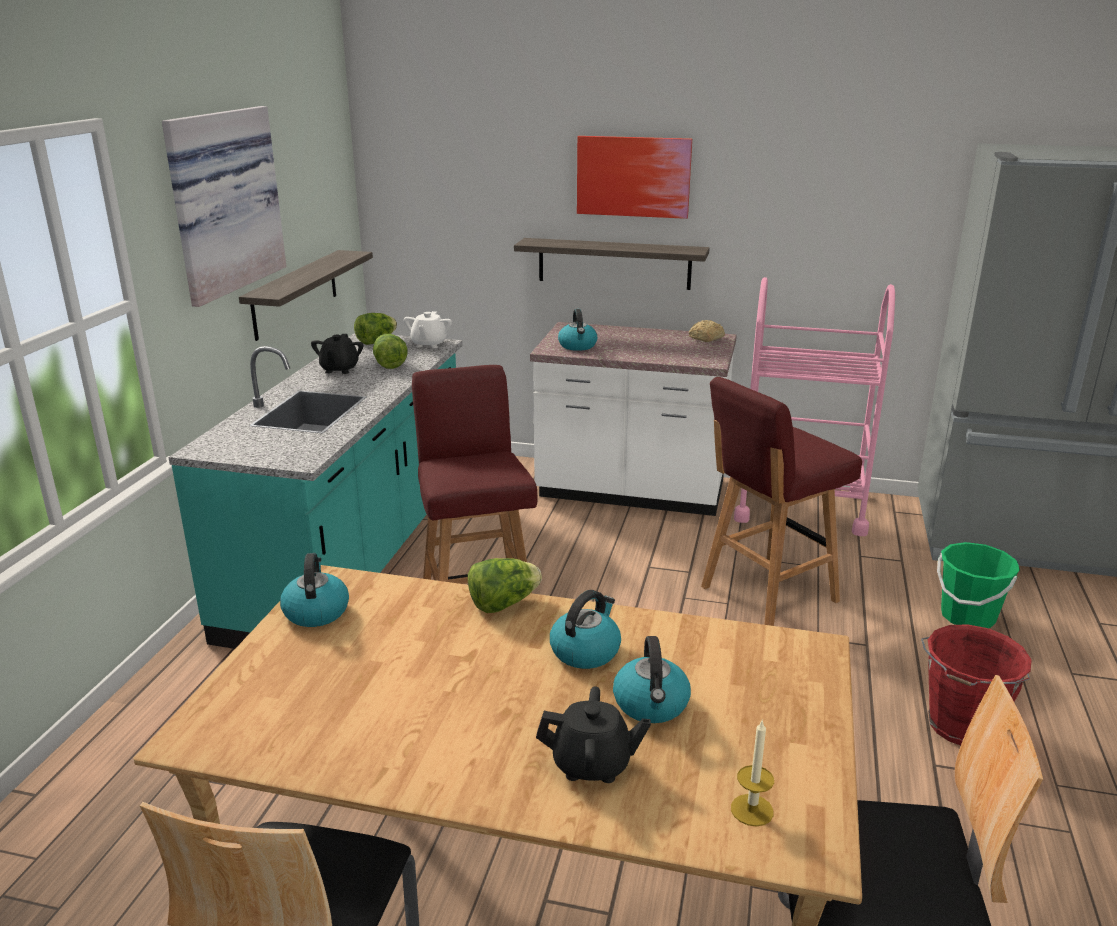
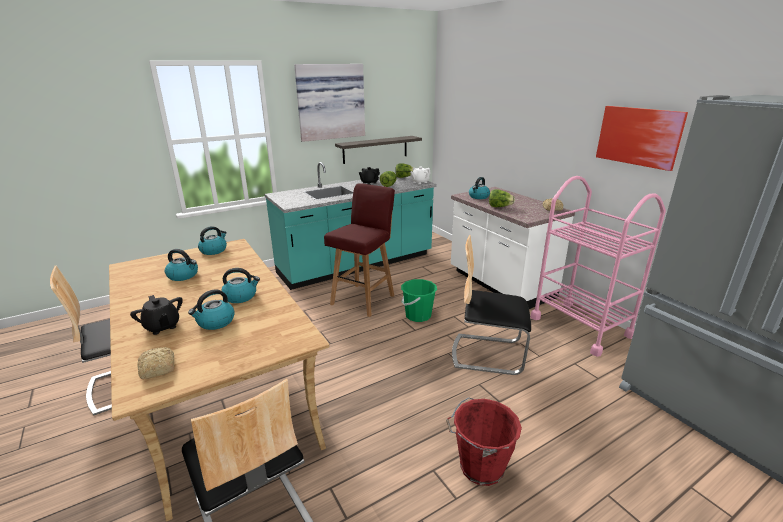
camera: 45 degrees right, 0 degrees up
(387, 679) = (183, 275): none -> kettle
(503, 604) = (256, 271): lettuce -> lettuce (499, 207)
(614, 263) = (523, 159): shelf -> none
(633, 176) = (537, 109): picture -> picture (638, 136)
(752, 810) = (157, 369): candle -> bread
(766, 595) = (487, 353): red stool -> chair
(967, 616) = (588, 425): green bucket -> green bucket (418, 315)

